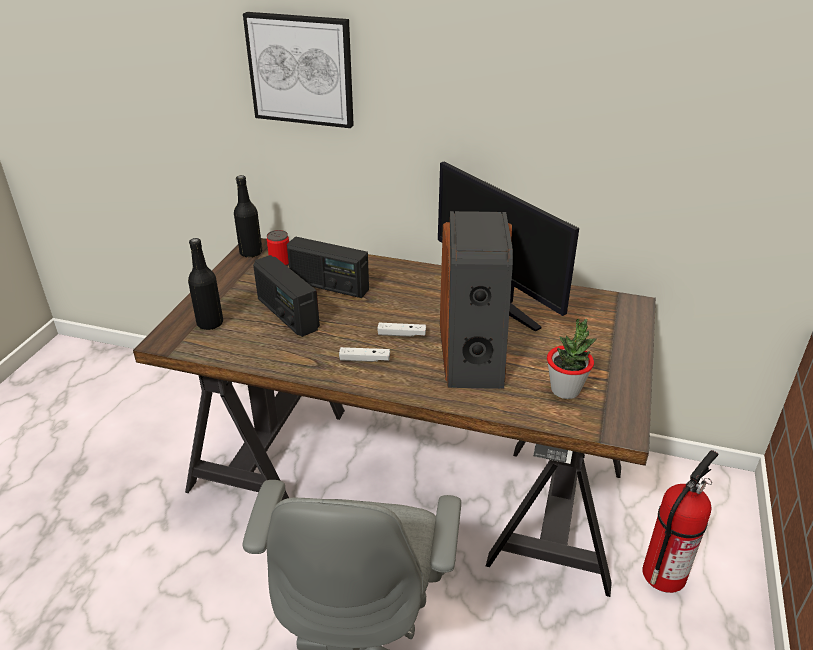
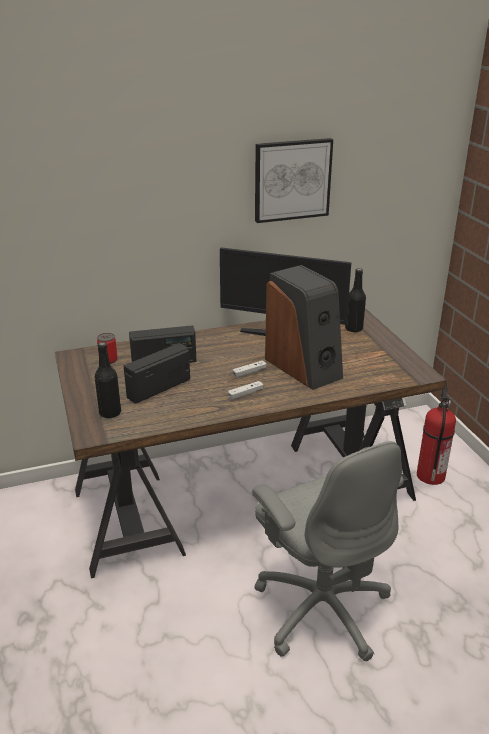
camera: 35 degrees left, 5 degrees down
(251, 253) = (76, 361): black bottle -> black bottle (353, 329)
(287, 314) = (158, 388): radio -> radio turned 120 degrees clockwise
(301, 69) = (100, 201): picture -> picture (292, 180)
(565, 390) = (374, 367): potted plant -> none

